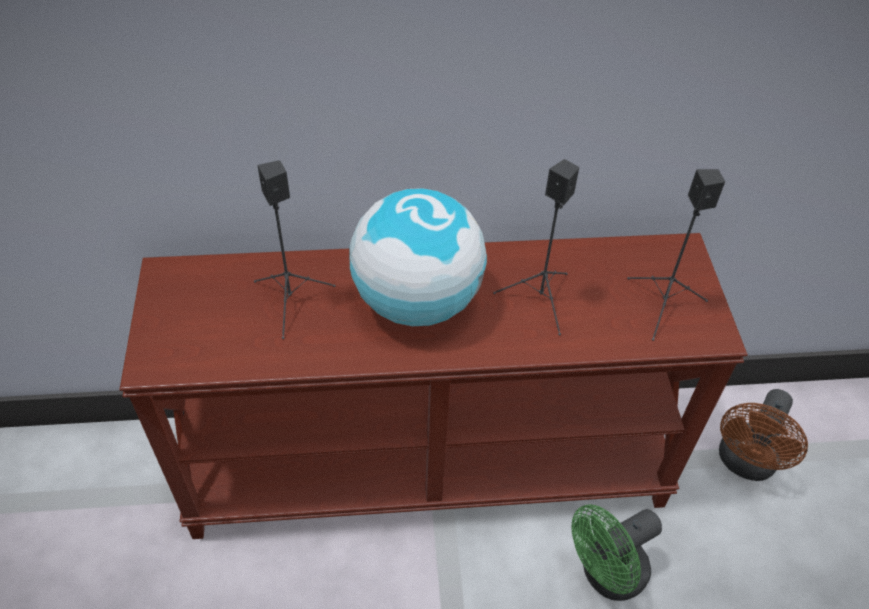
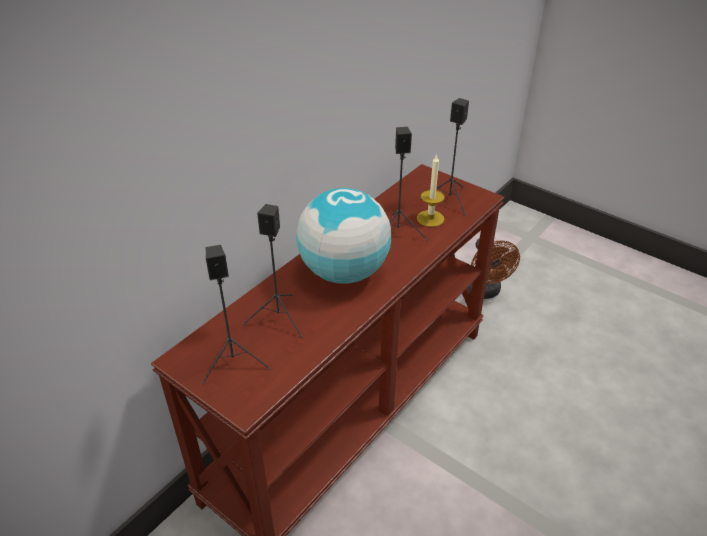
camera: 45 degrees left, 10 degrees down
(199, 313) = (234, 361): none -> black speaker
(603, 311) = (430, 218): none -> candle
(606, 575) = (490, 385): green fan -> none

